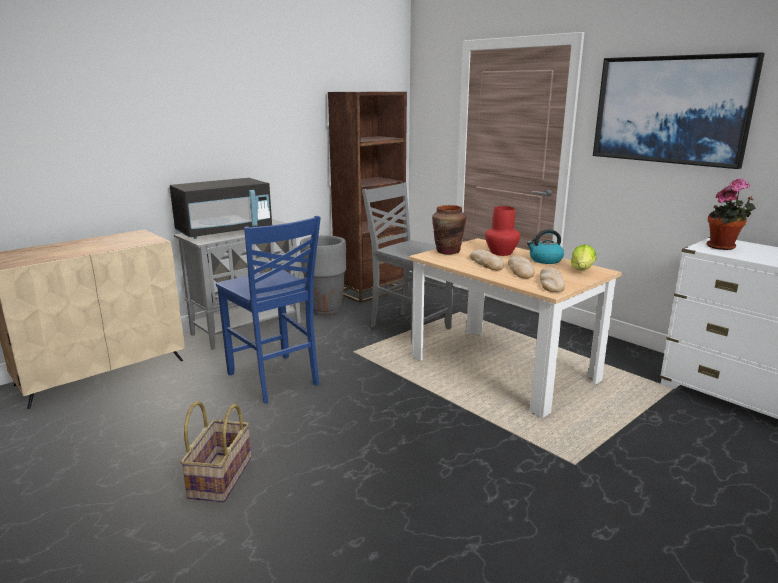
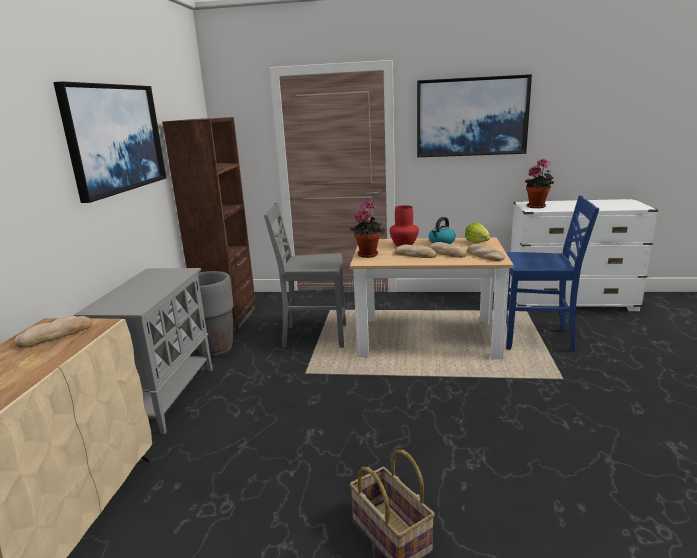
camera: 40 degrees left, 0 degrees up
(126, 239) = (55, 335): none -> bread
(224, 232) = (133, 294): black microwave -> none
(259, 103) = (115, 138): none -> picture
(274, 380) = (281, 428): blue chair -> blue chair (538, 339)
(448, 251) = (368, 254): brown vase -> potted plant

